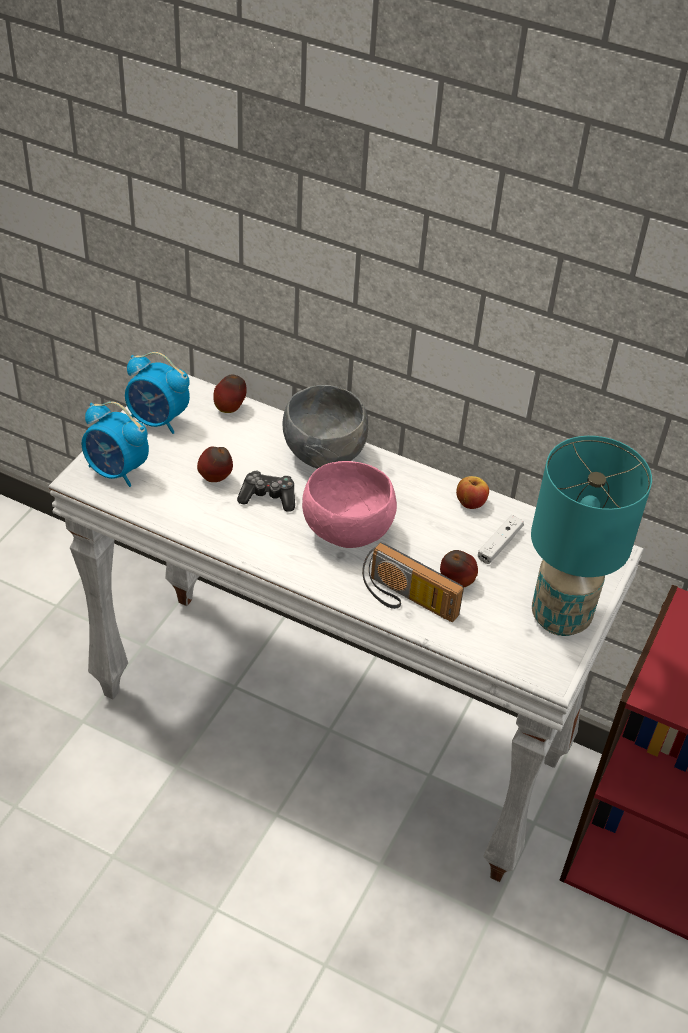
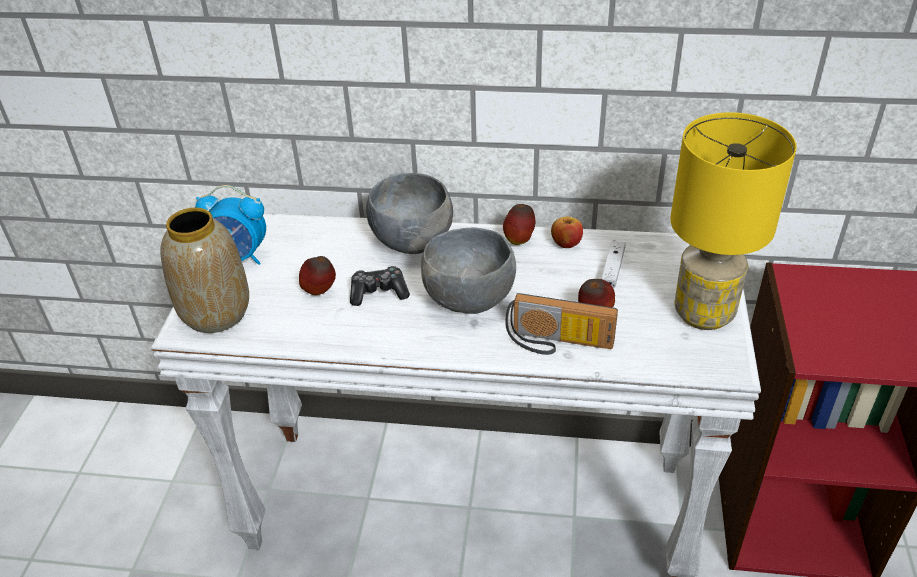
camera: 15 degrees left, 5 degrees down
(117, 471) = (217, 313): alarm clock -> vase
(230, 408) = (305, 228): apple -> apple (519, 240)
(347, 533) = (470, 301): pink bowl -> grey bowl
(559, 616) = (702, 313): turquoise table lamp -> yellow table lamp

